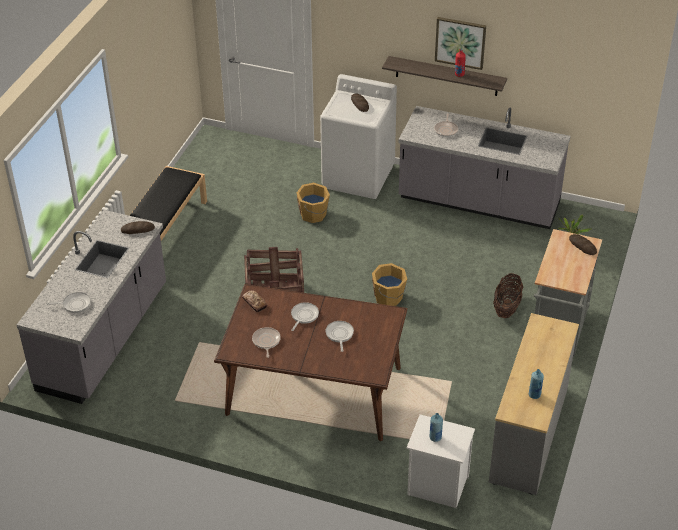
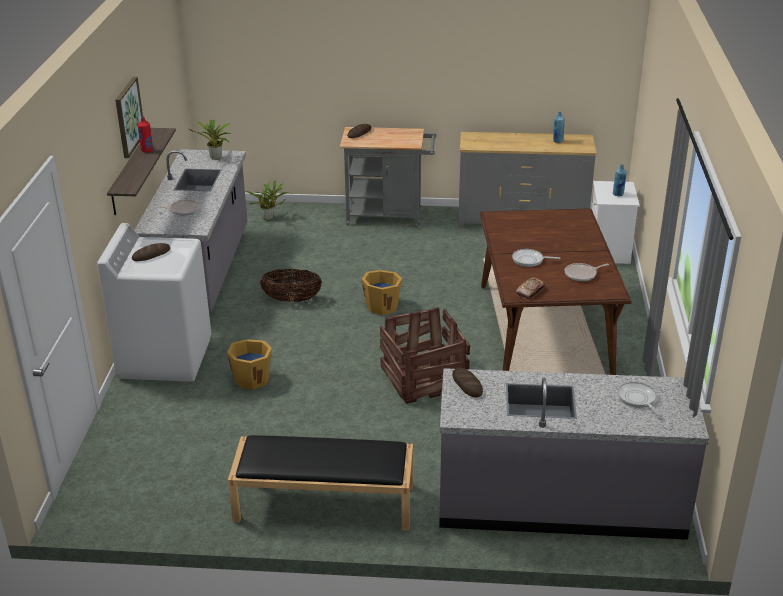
camera: 105 degrees left, 10 degrees down
(339, 335) = (542, 238): frying pan -> none
(506, 308) = (368, 242): basket -> basket (292, 299)
(544, 153) = (216, 158): none -> potted plant

